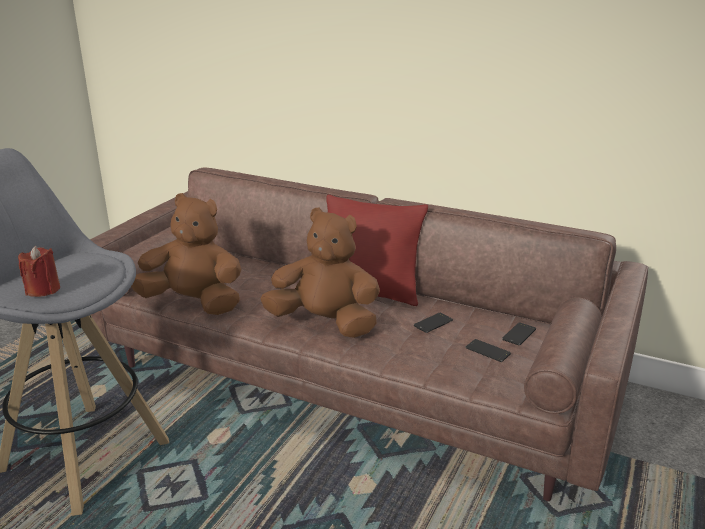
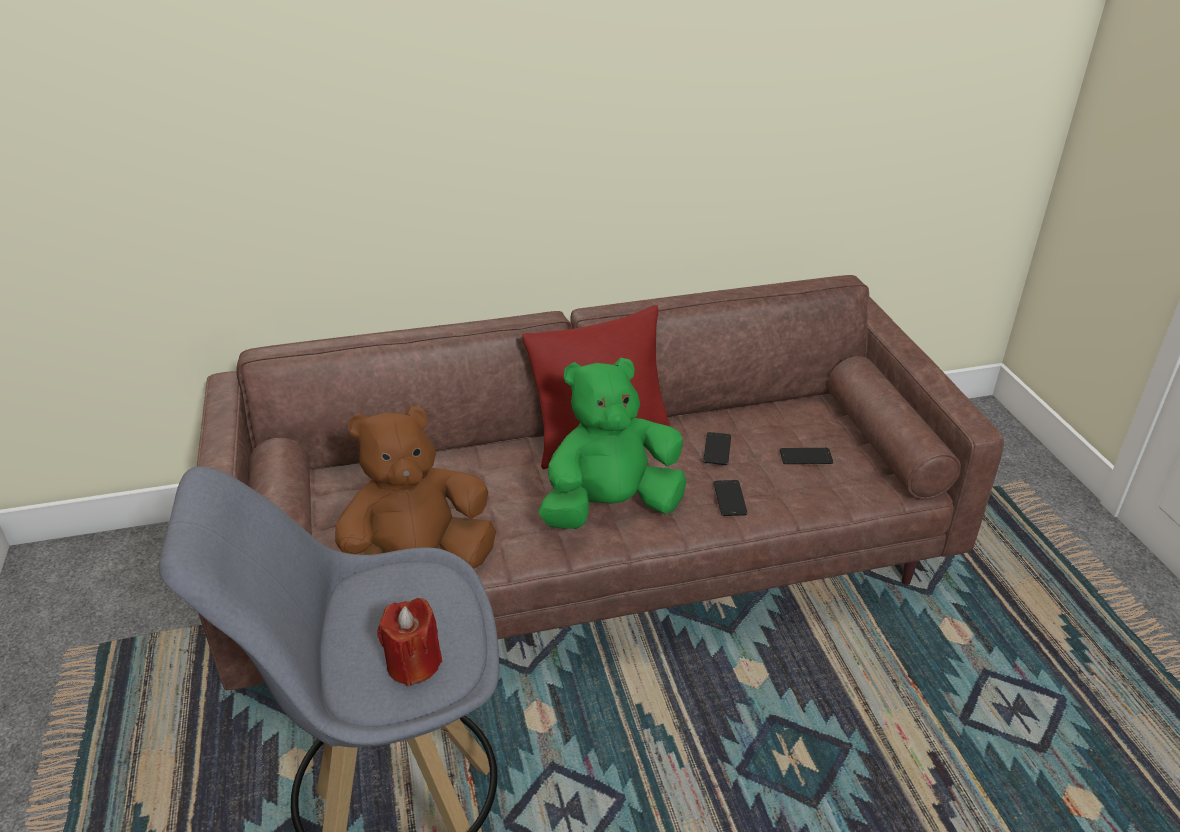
camera: 40 degrees left, 10 degrees up
(325, 323) = (610, 507): brown plush toy -> green plush toy
(519, 334) = (806, 422): phone -> phone (730, 498)

